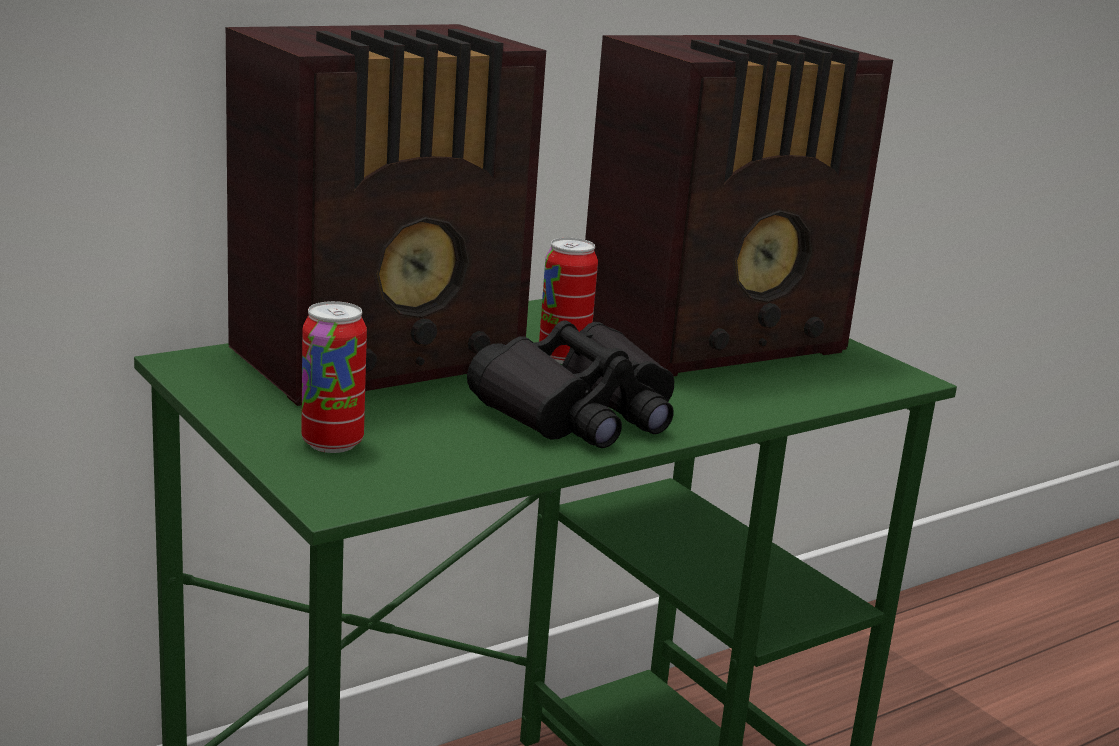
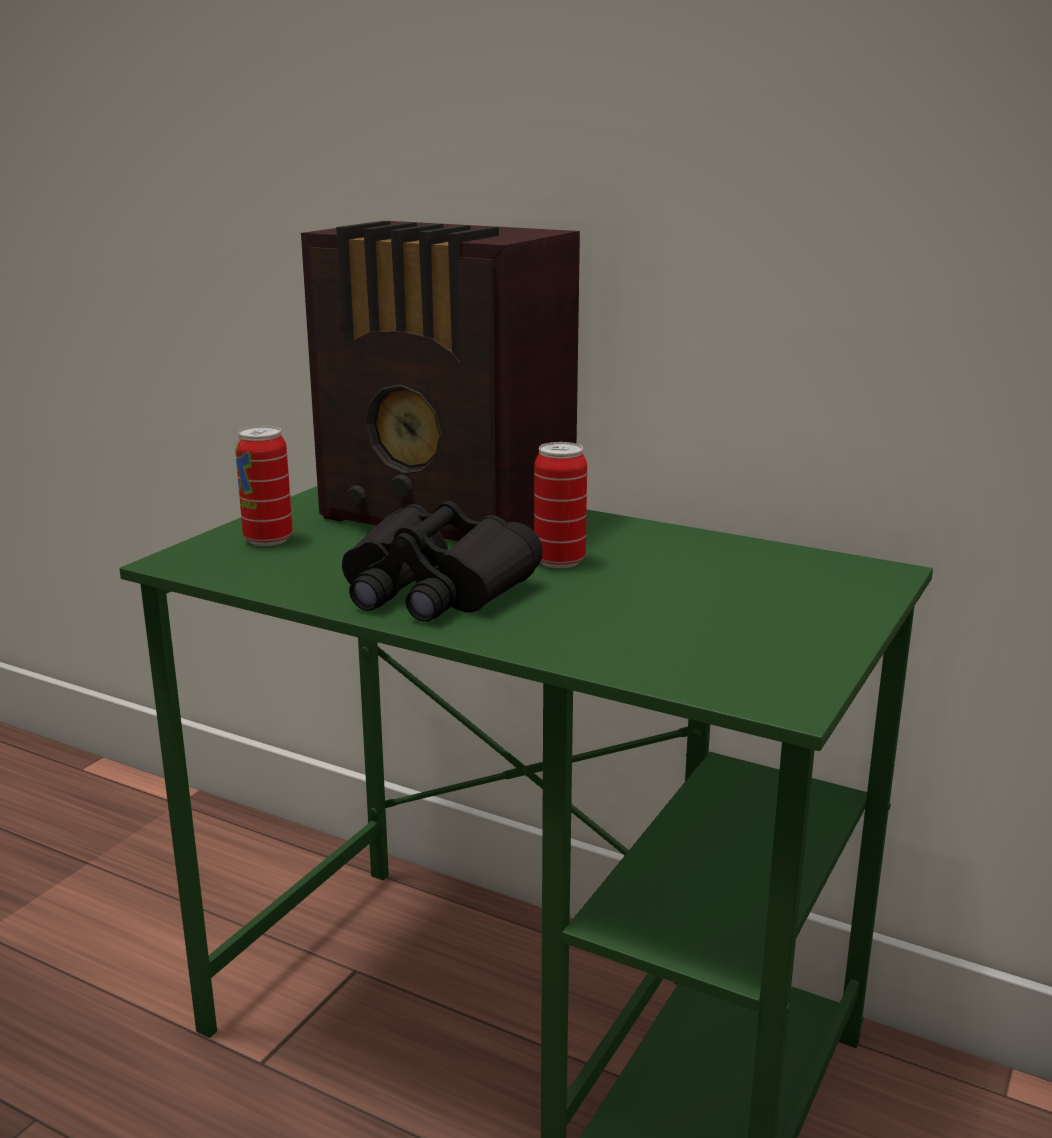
camera: 65 degrees right, 0 degrees up
(719, 342) = (719, 605): radio -> none

